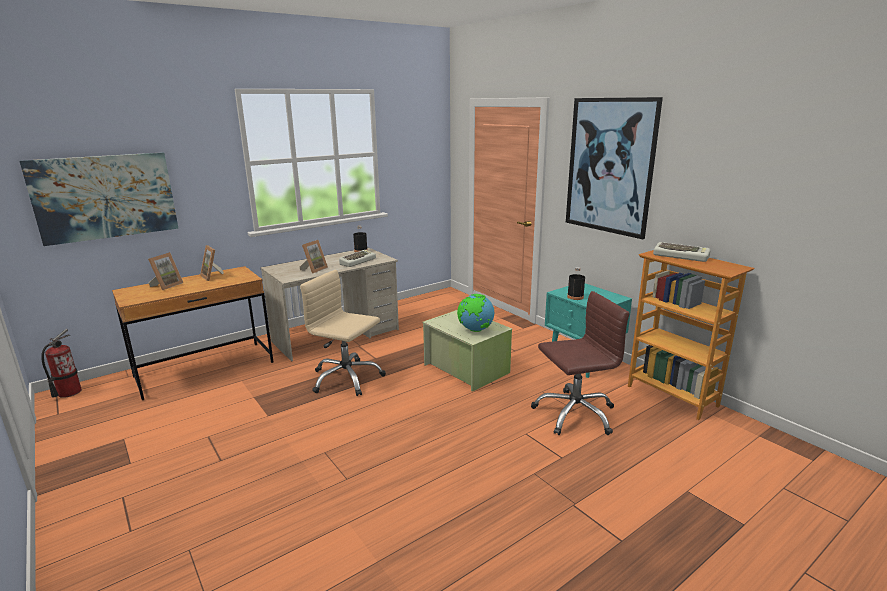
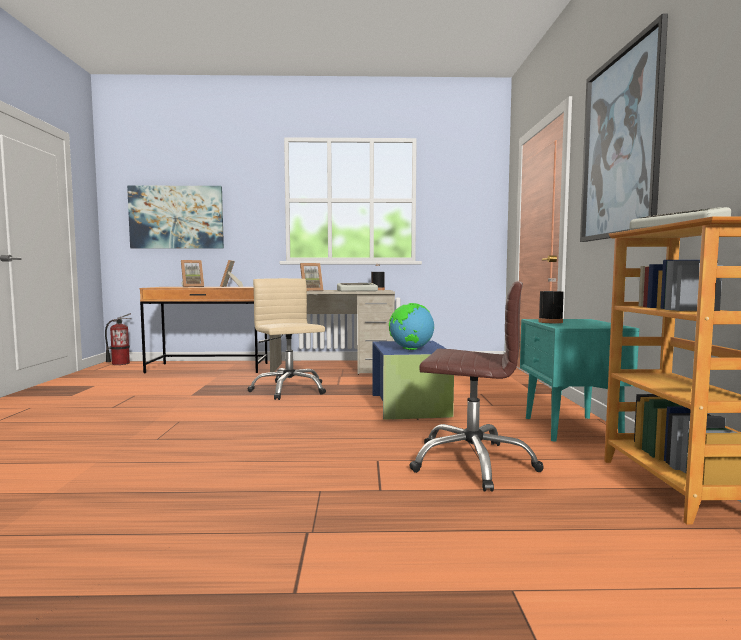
camera: 35 degrees right, 15 degrees down
(467, 368) = (411, 405): green storage box -> blue storage box

